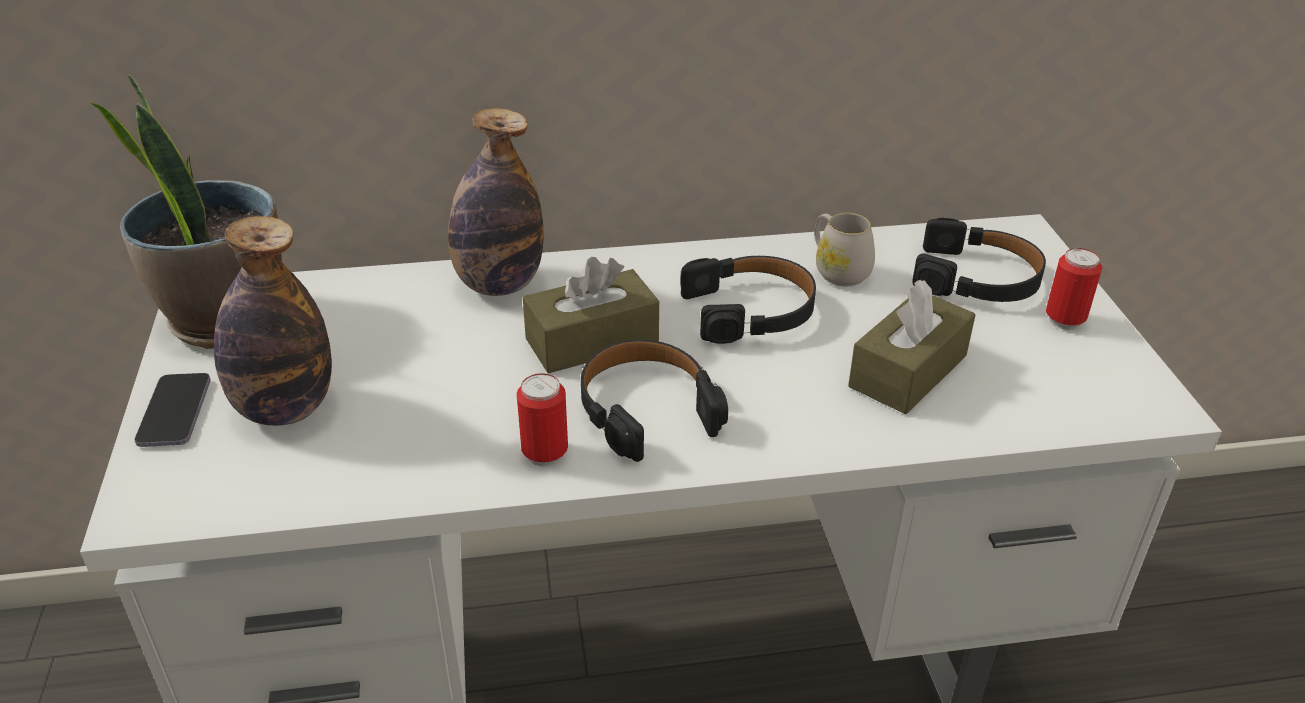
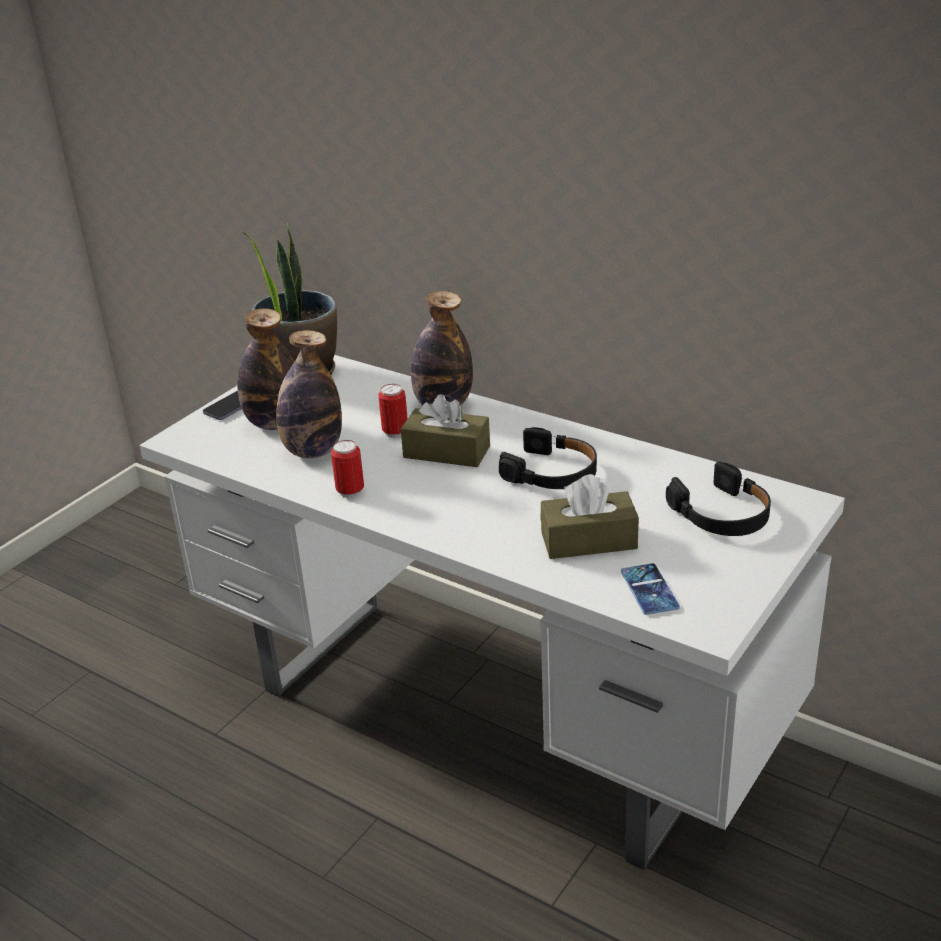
camera: 45 degrees right, 5 degrees down
(406, 423) = (313, 451): none -> bottle
(646, 409) = (424, 494): black headphones -> none
(837, 270) = (639, 473): white mug -> none
(1046, 395) = (649, 589): none -> phone
(1064, 320) = (737, 560): can -> can (395, 432)

